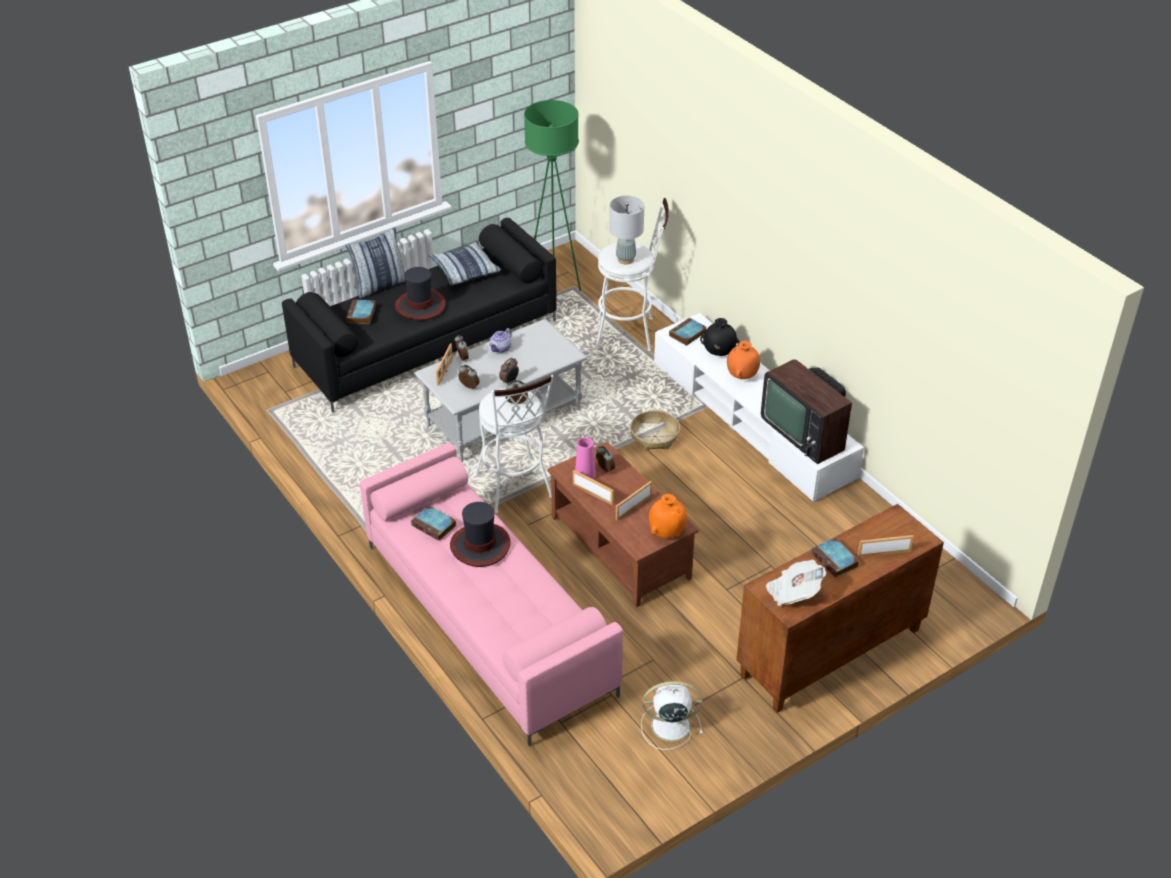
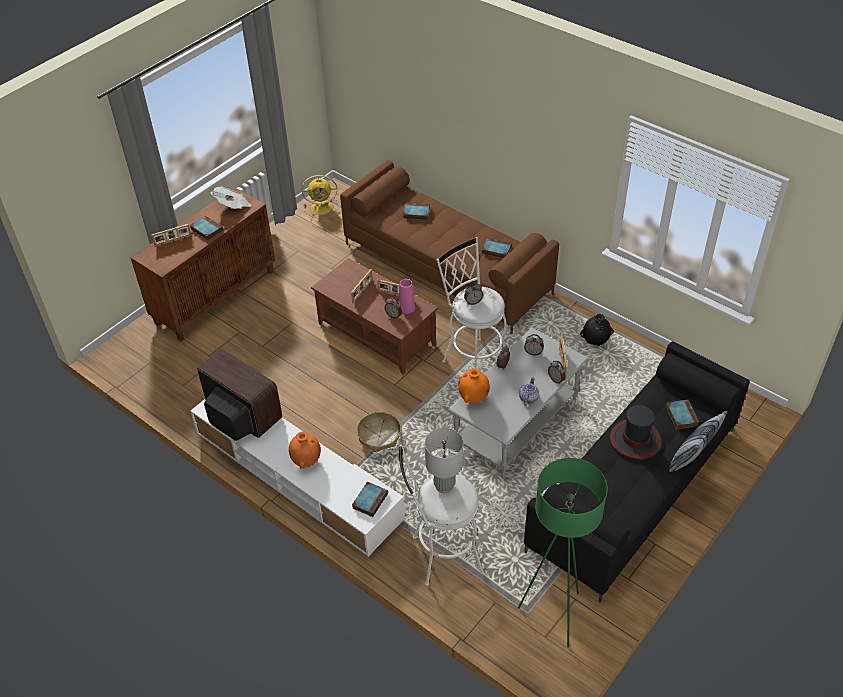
camera: 165 degrees right, 5 degrees up
(465, 269) = (623, 501): pillow -> none
(480, 545) = (458, 244): hat -> none
(487, 618) = (448, 268): pink sofa -> brown sofa
(515, 610) = (415, 213): none -> book
(637, 782) = (322, 207): none -> yellow fan
(667, 532) = (333, 280): orange vase -> orange vase (473, 398)
(669, 725) = (312, 236): white fan -> none
(718, 353) = (334, 483): black vase -> black vase (595, 341)

